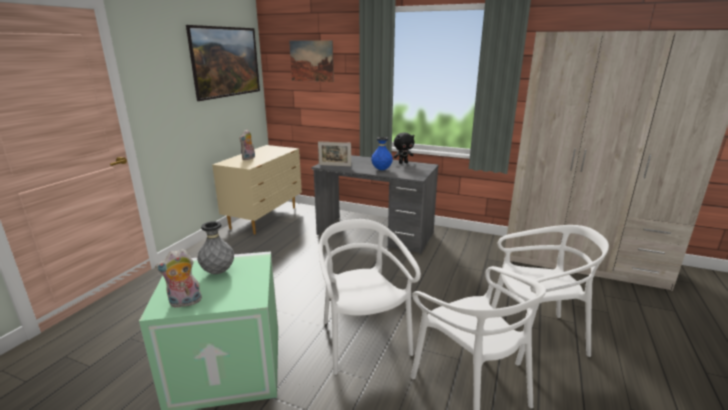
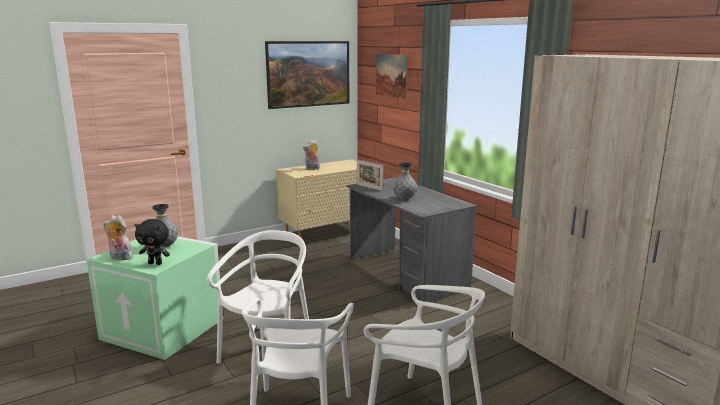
camera: 35 degrees right, 5 degrees down
(381, 169) = (404, 199): blue vase -> grey vase
(403, 163) = (441, 197): black plush toy -> black plush toy (155, 263)

